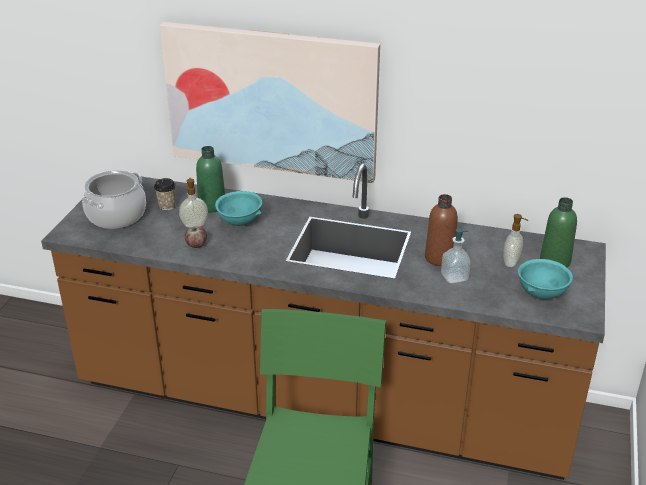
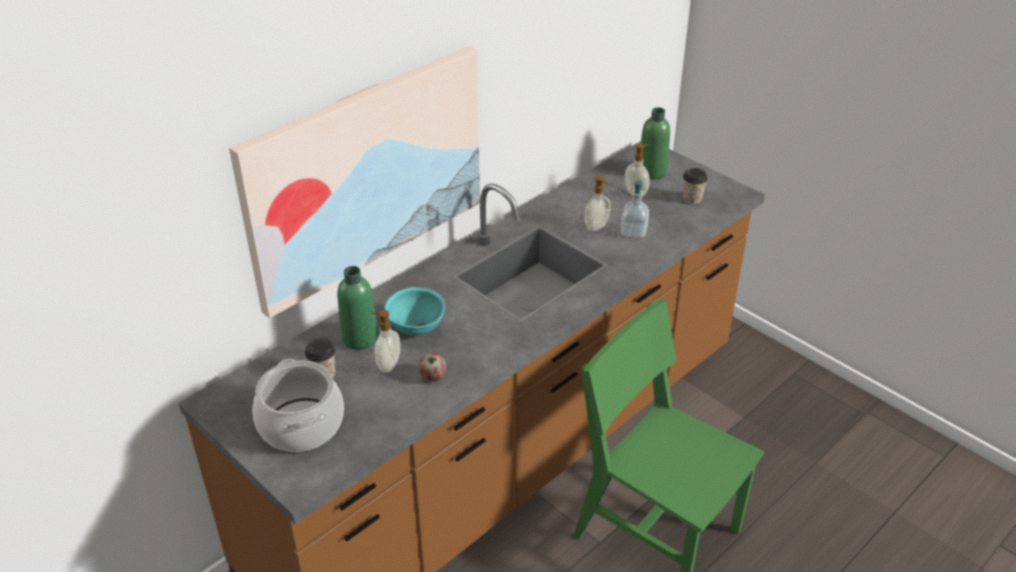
camera: 60 degrees left, 5 degrees up
(439, 258) = (597, 227): brown bottle -> soap dispenser
(541, 294) = (692, 199): turquoise bowl -> cup

